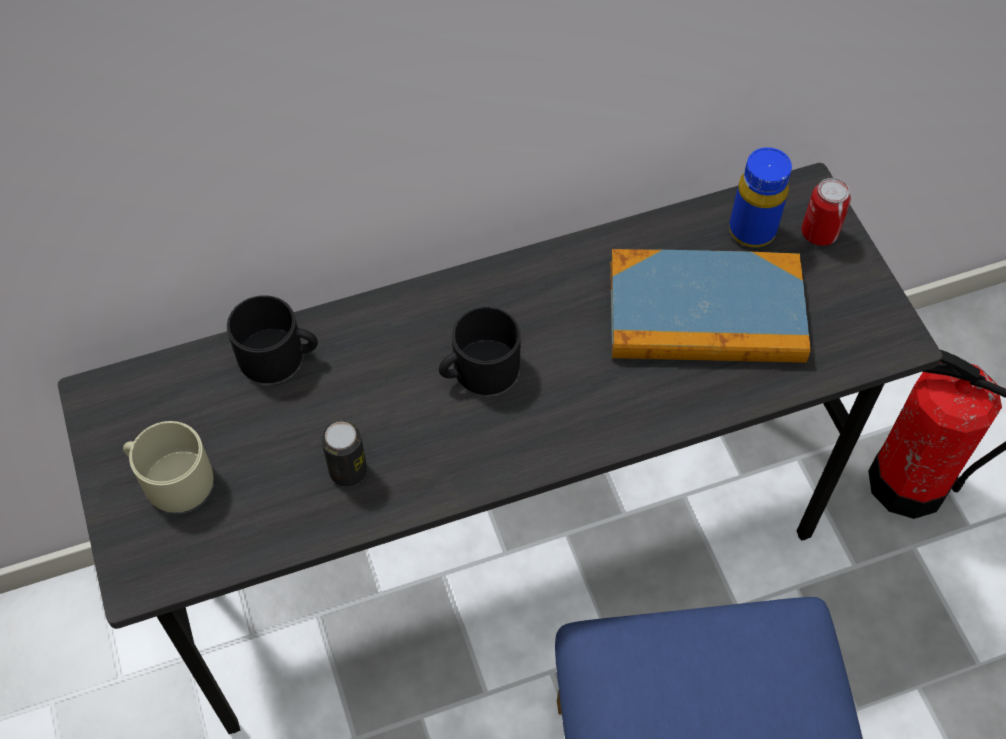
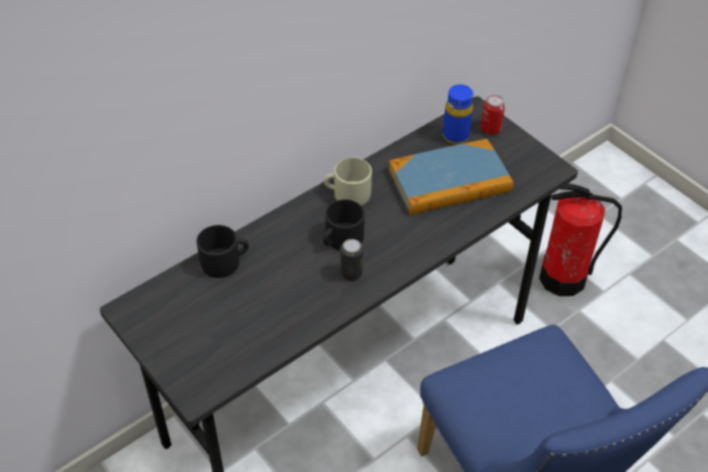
camera: 20 degrees left, 10 degrees down
(170, 478) = (191, 339): beige mug -> beige mug (347, 193)
(348, 471) = (291, 307): can -> can (351, 273)

